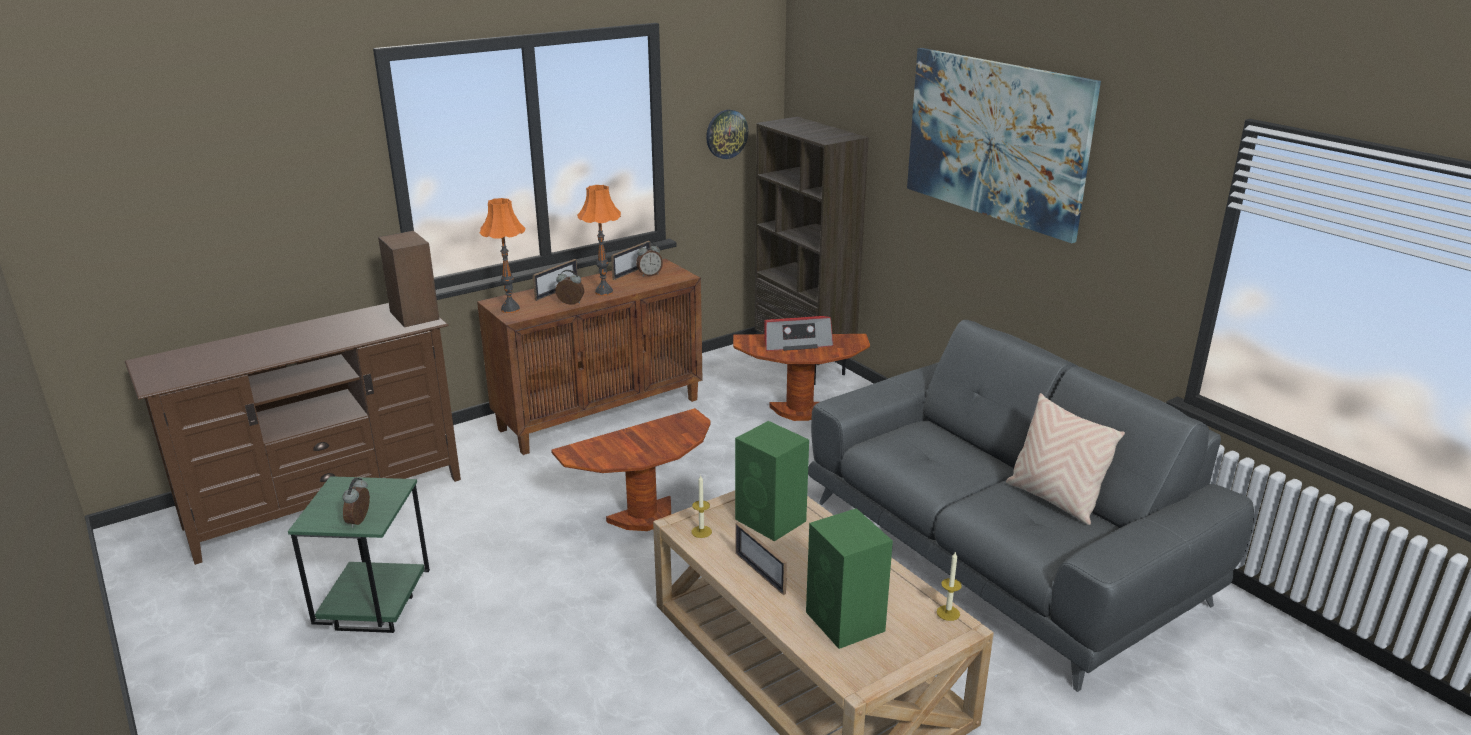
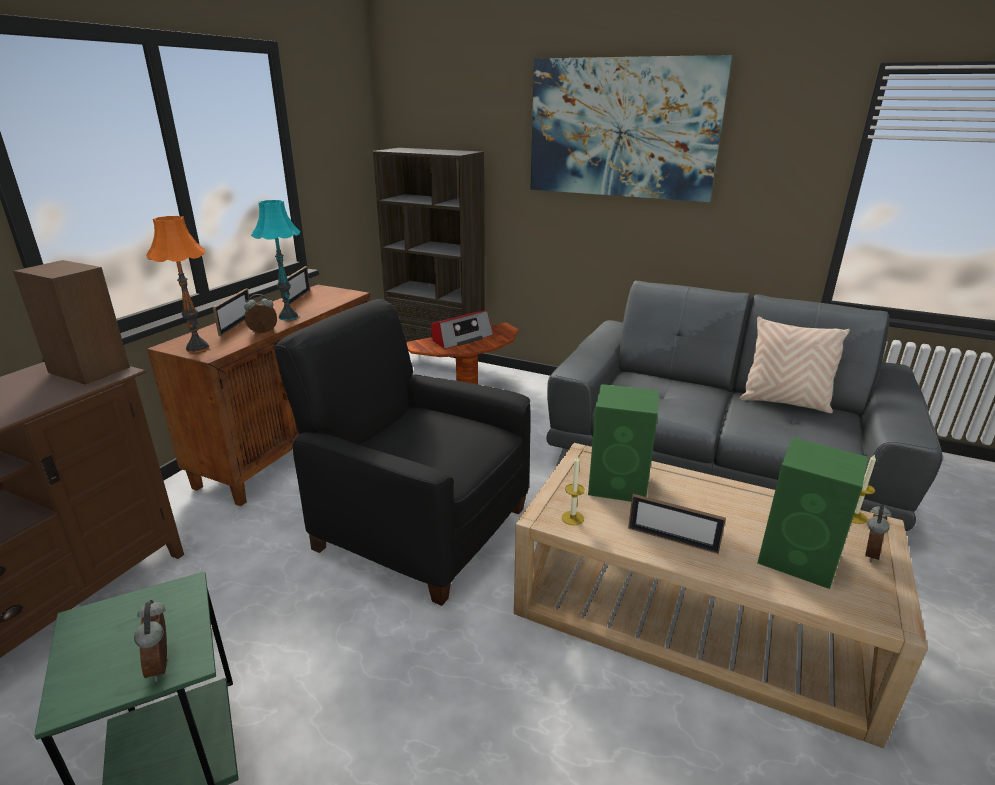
camera: 30 degrees left, 0 degrees up
(604, 292) = (288, 317): orange table lamp -> turquoise table lamp
(644, 517) = (419, 527): brown side table -> black armchair
(649, 275) = (318, 297): alarm clock -> alarm clock (868, 553)
(726, 134) = (342, 165): wall clock -> none

